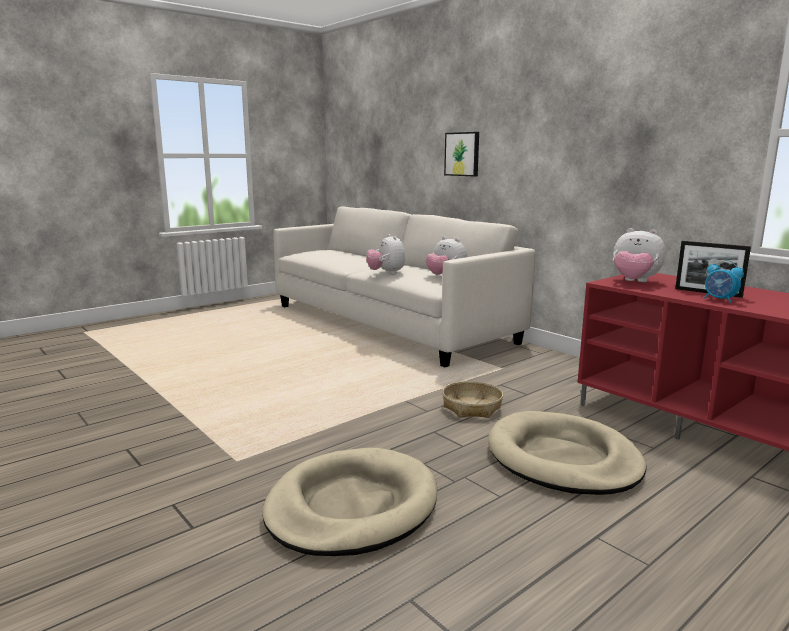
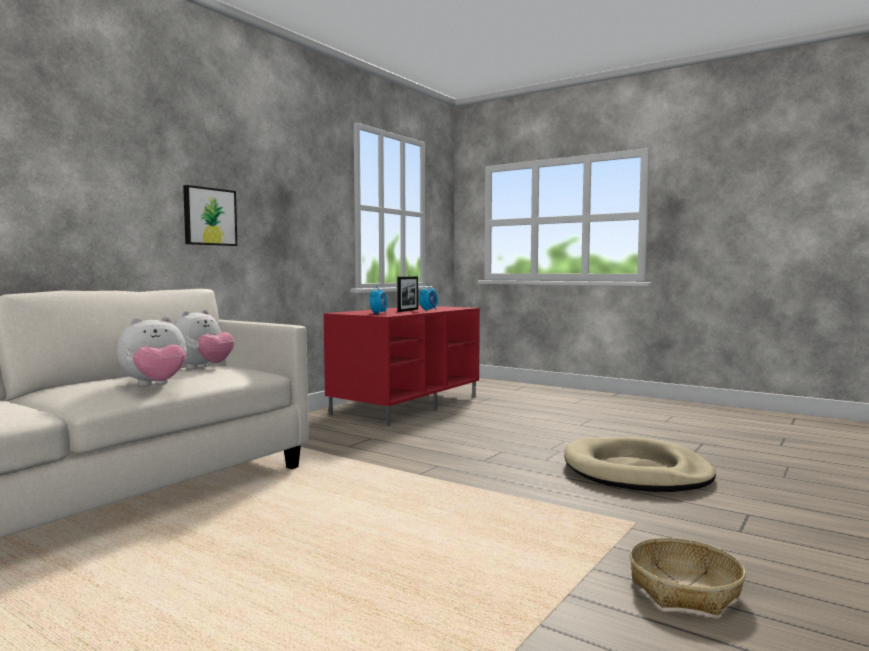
camera: 105 degrees left, 10 degrees down
(462, 154) = (48, 190): picture -> picture (209, 216)
(472, 407) = (416, 452): basket -> basket (684, 589)
(562, 459) = (493, 429): beige dog bed -> none
(634, 282) = (379, 313): plush toy -> alarm clock

